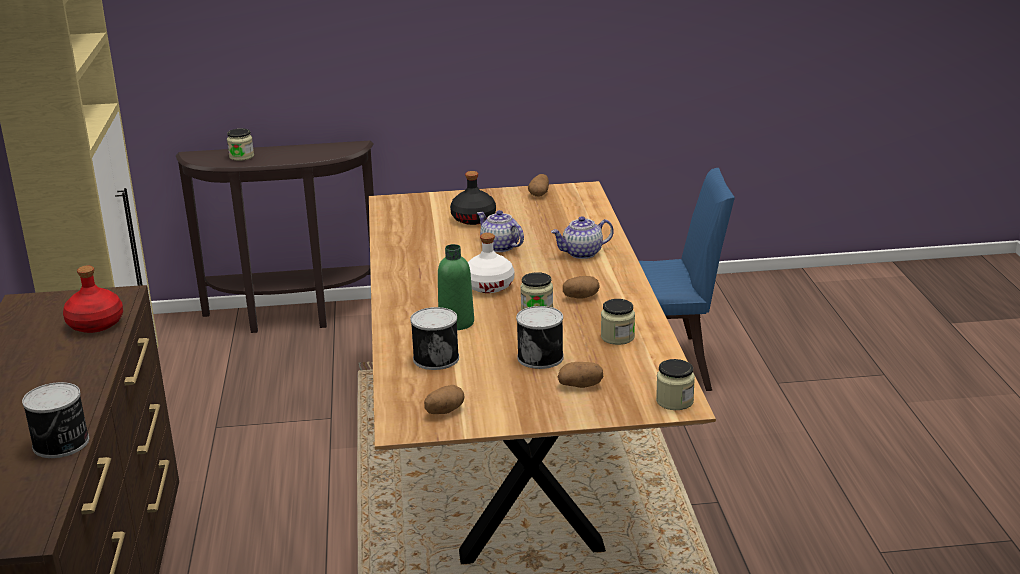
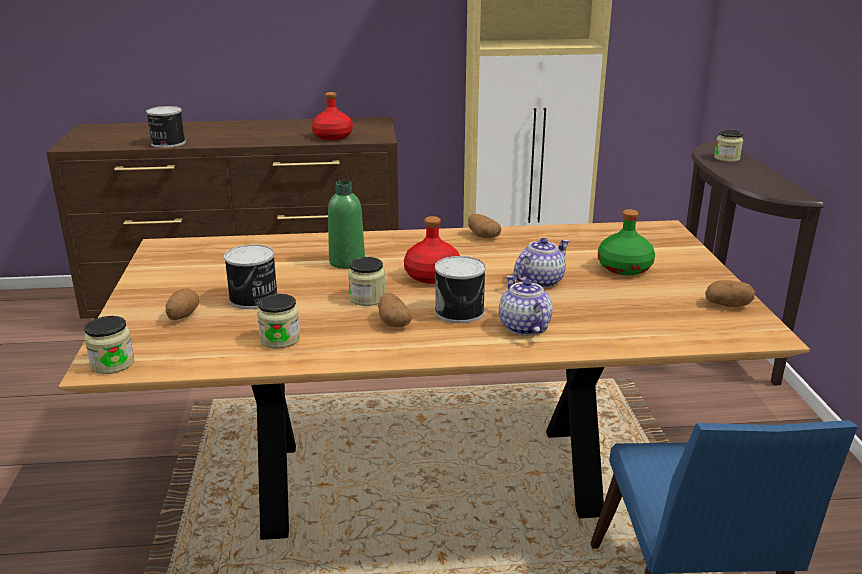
camera: 90 degrees right, 0 degrees up
(436, 358) = (277, 255): can -> can (461, 311)
(444, 411) = (177, 260): potato -> potato (482, 236)
(473, 218) = (625, 268): black bottle -> green bottle
(489, 285) = (433, 276): white bottle -> red bottle

